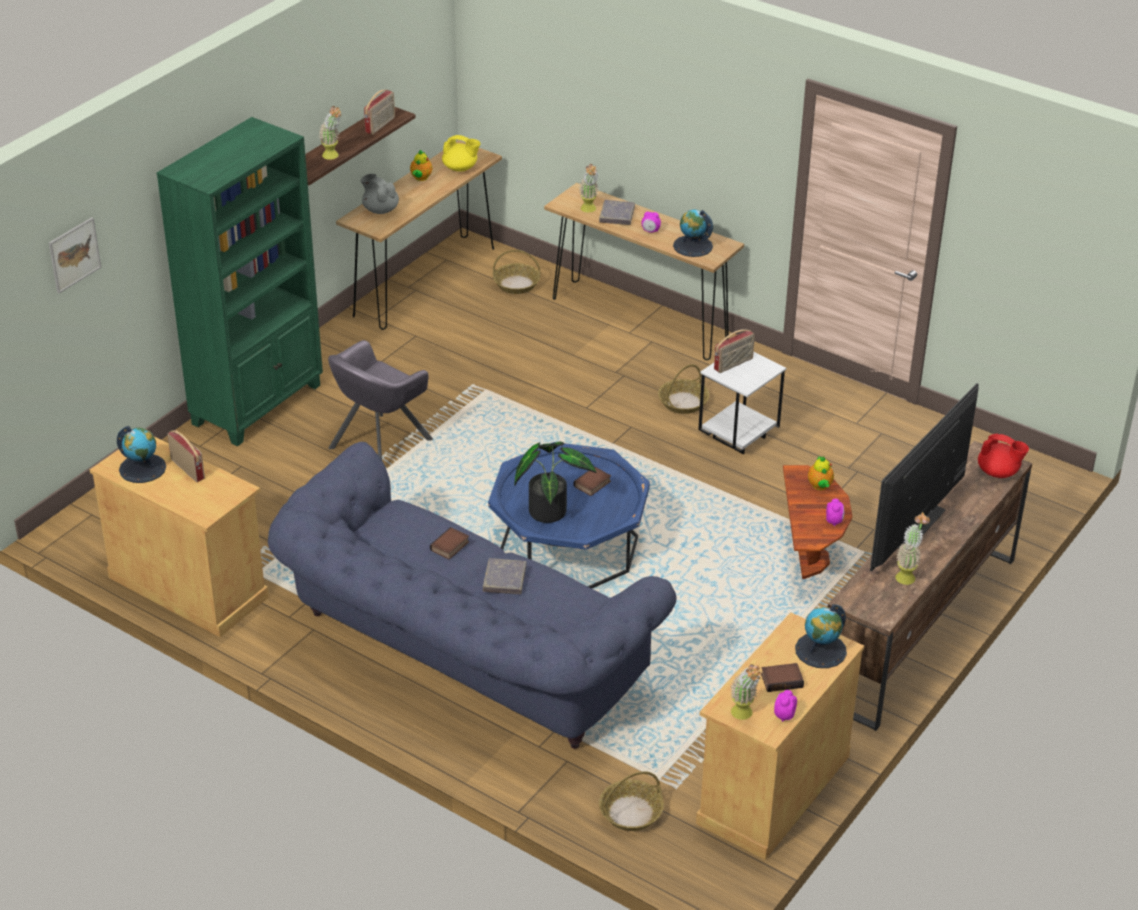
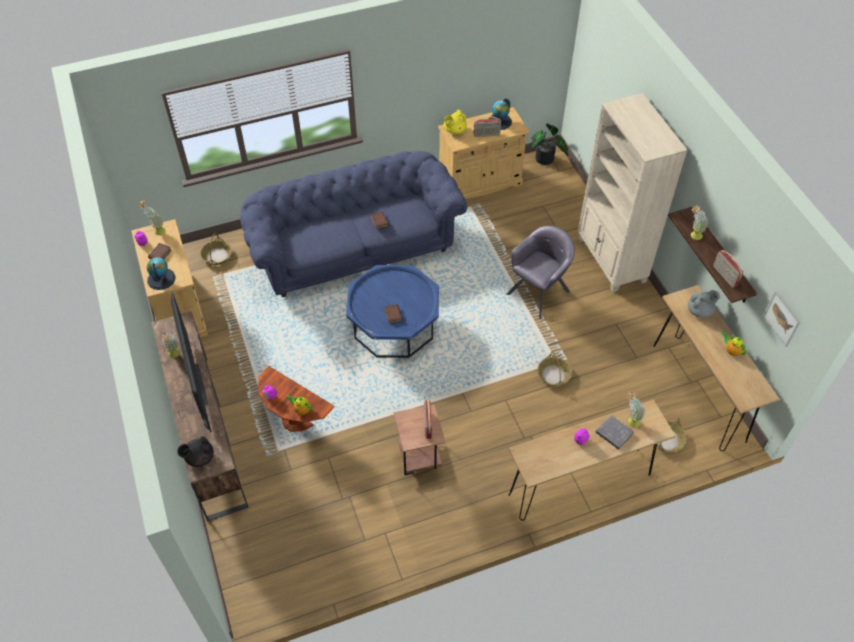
camera: 125 degrees right, 15 degrees up
(74, 254) = (609, 70): picture -> picture (782, 318)
(258, 404) = (611, 260): green bookcase -> beige bookcase
(380, 444) = (538, 292): grey armchair -> grey armchair turned 60 degrees clockwise
(460, 168) = (734, 379): yellow teapot -> yellow teapot (454, 130)
(504, 579) = (339, 229): grey book -> none
(550, 509) = (388, 288): potted plant -> potted plant (545, 160)
(683, 402) = (475, 452): basket -> basket (554, 375)
(692, 246) = (545, 453): globe -> none
(737, 438) = (420, 457): white side table -> brown side table
(998, 472) = (199, 458): red teapot -> black teapot

